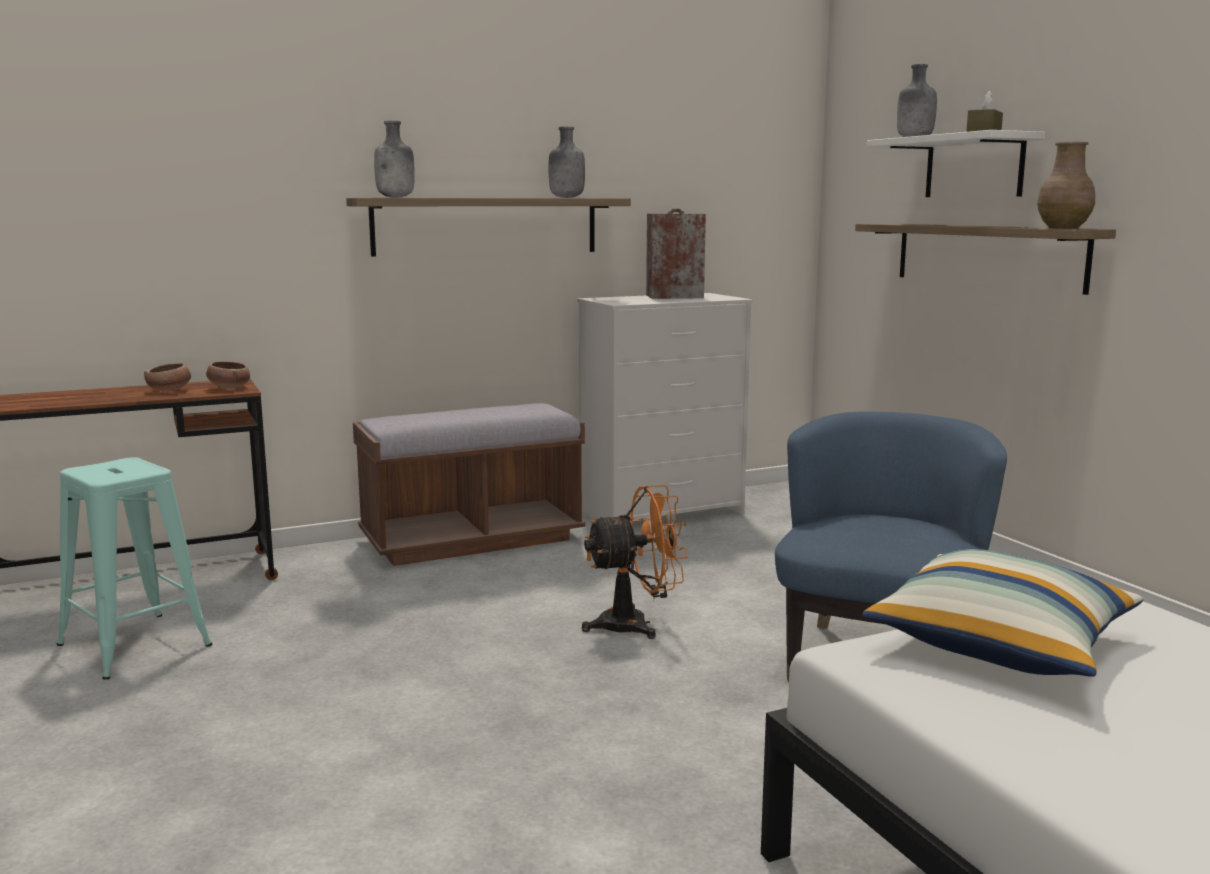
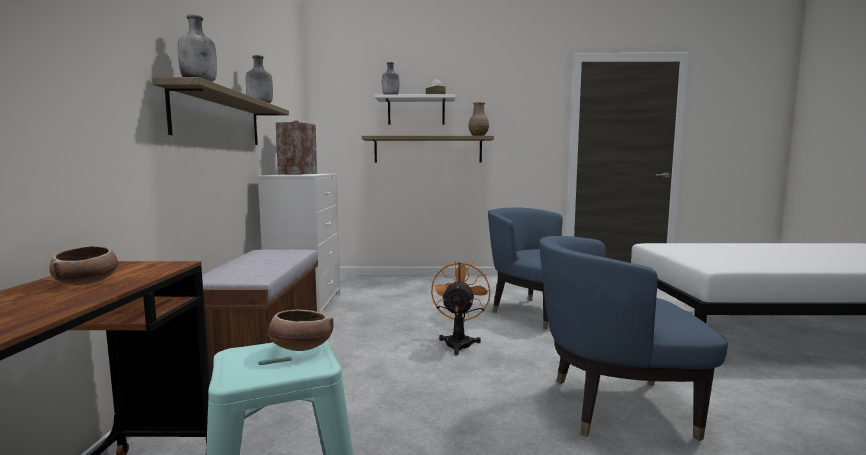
camera: 65 degrees left, 5 degrees down
(229, 388) = (143, 266): bowl -> bowl (300, 348)
(494, 766) = (616, 407): none -> blue armchair
(1002, 644) = (698, 256): pillow -> none

